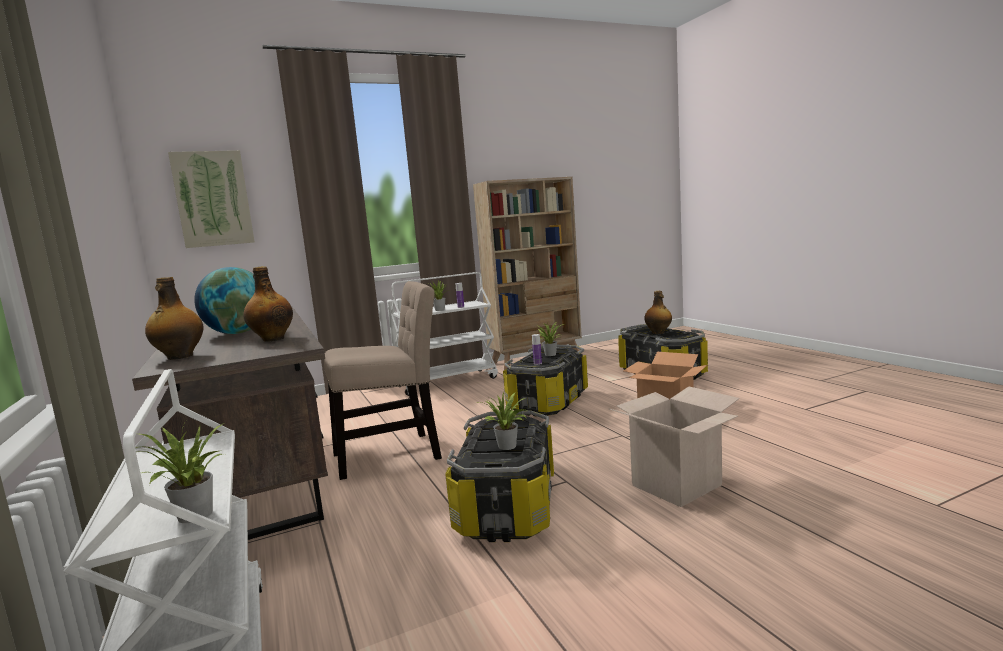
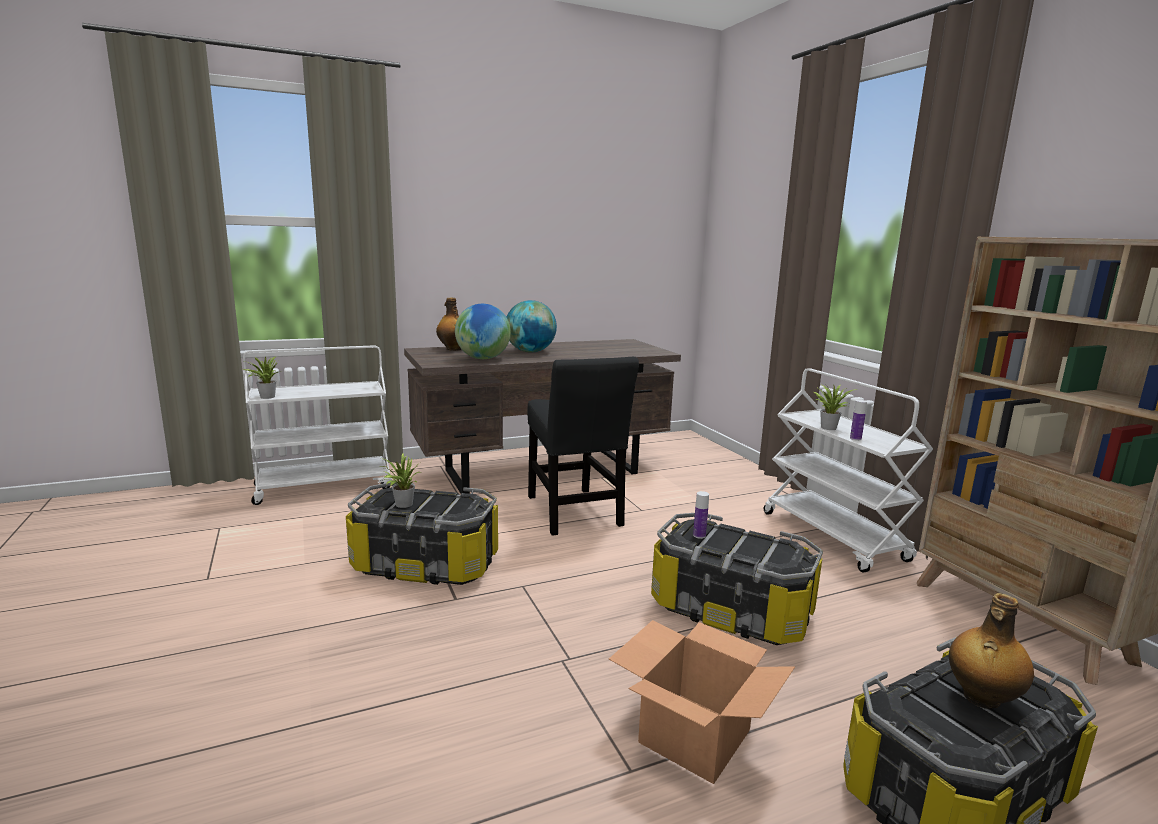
camera: 90 degrees right, 5 degrees up
(213, 199) = (743, 234): picture -> none
(272, 339) = (483, 358): bottle -> globe
(393, 454) = (574, 513): beige chair -> black chair
(550, 354) = (758, 549): potted plant -> none
(676, 485) = (393, 671): cardboard box -> none

